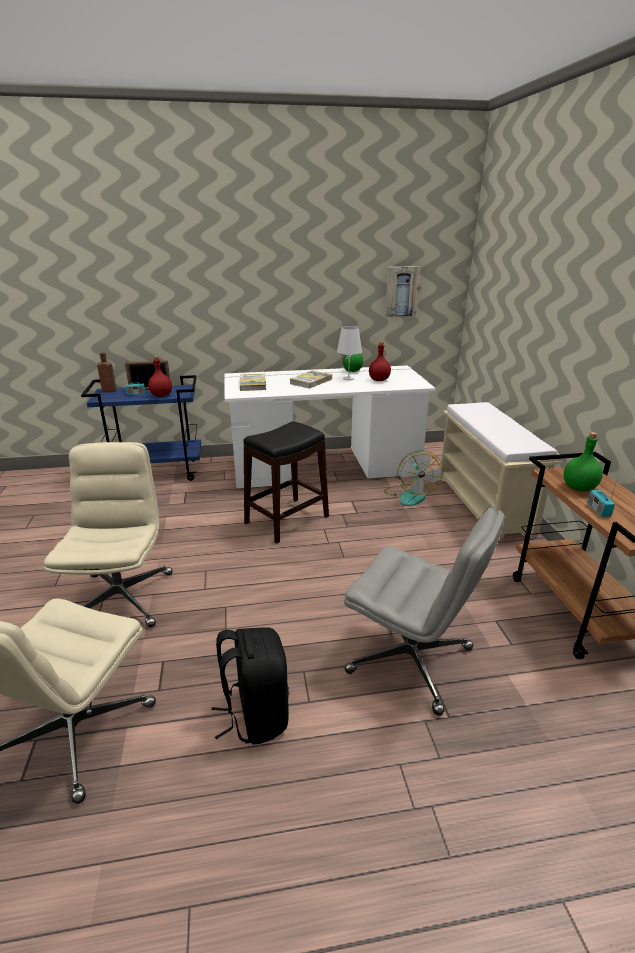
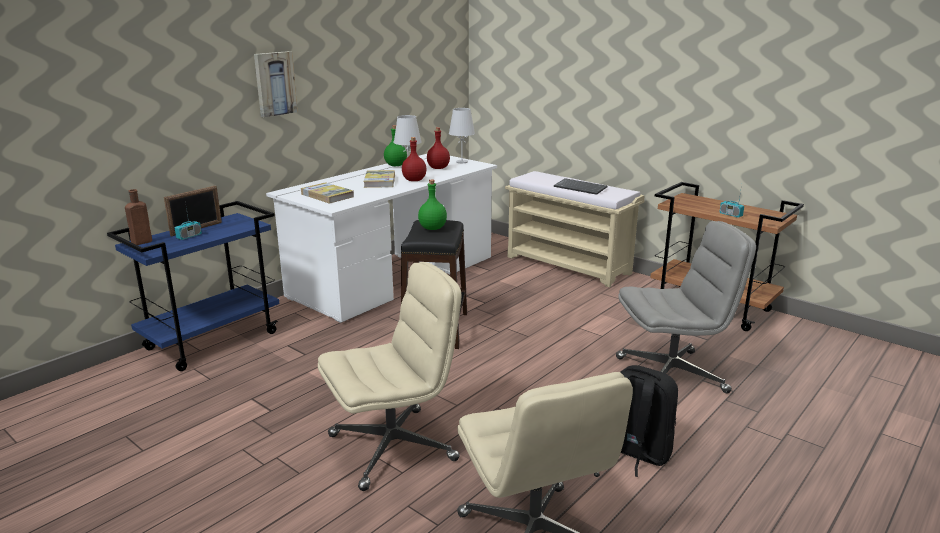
camera: 40 degrees left, 5 degrees down
(121, 598) = (394, 447): beige office chair -> beige office chair turned 105 degrees clockwise
(161, 395) = (227, 231): red bottle -> red bottle (414, 180)
(401, 291) = (420, 75): picture -> picture (274, 83)
(410, 378) = (461, 162): none -> white table lamp
(410, 495) = (505, 275): fan -> none
(497, 430) = (581, 188): none -> keyboard
(578, 488) = (700, 206): green bottle -> green bottle (432, 228)

